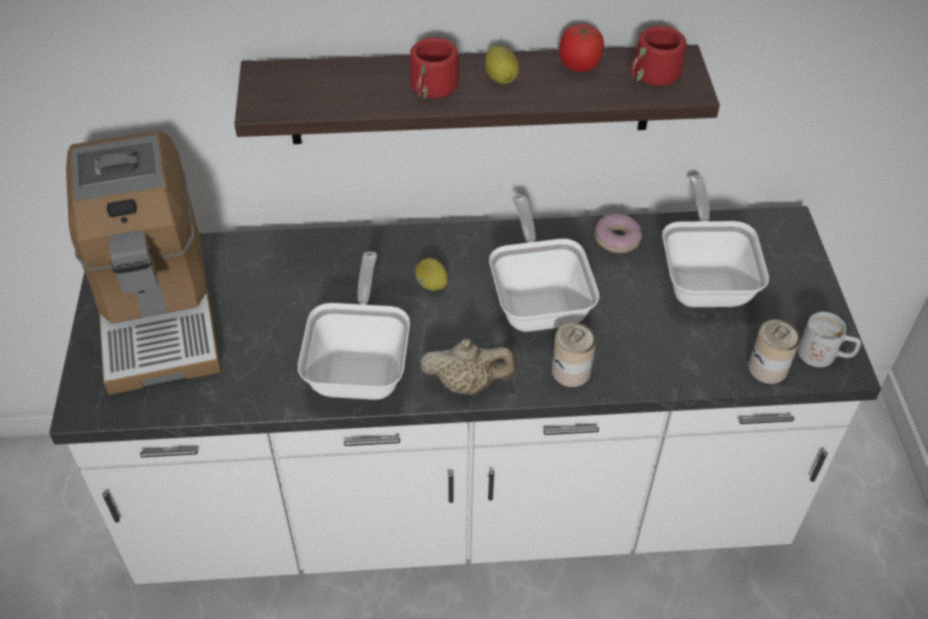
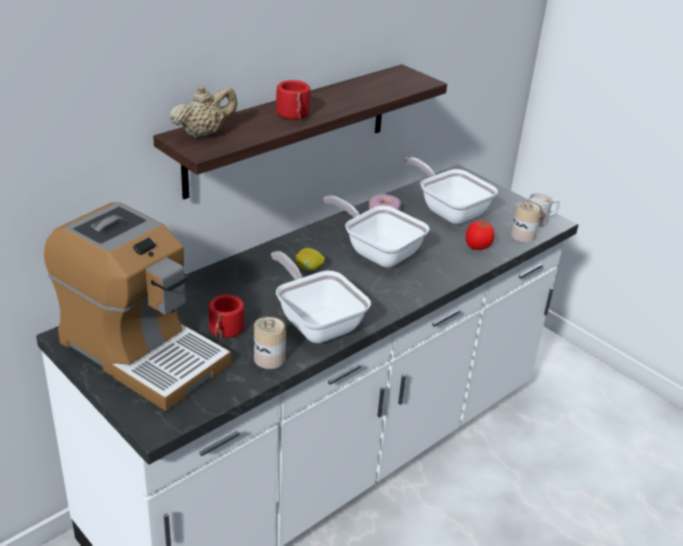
camera: 40 degrees left, 15 degrees down
(467, 383) = (388, 304): beige teapot -> beige teapot (204, 133)
(501, 78) = (324, 101): lemon -> none
(571, 371) = (434, 276): can -> can (269, 358)
(579, 66) = (357, 86): tomato -> tomato (477, 247)
(654, 78) = (401, 81): red mug -> red mug (227, 332)

